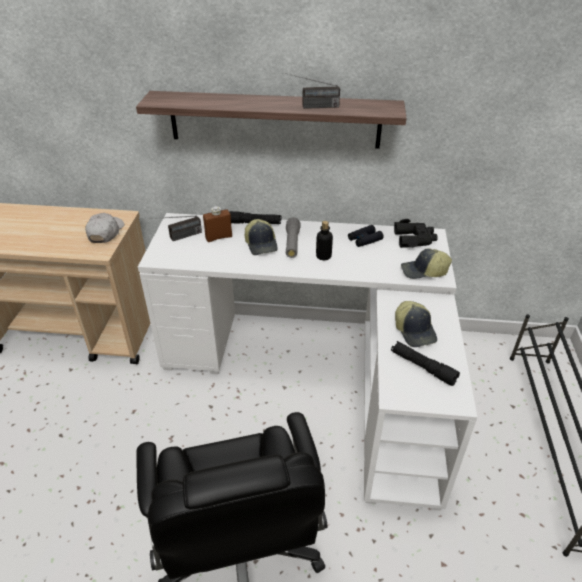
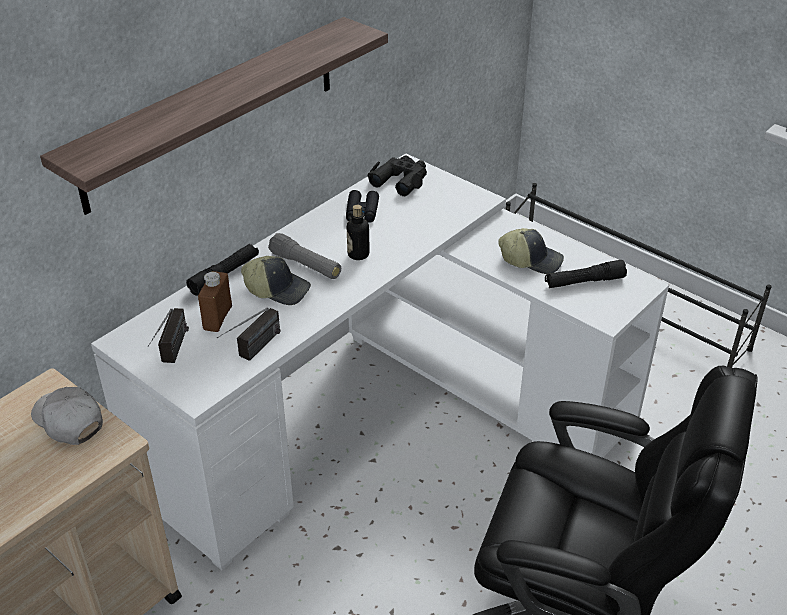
camera: 55 degrees left, 0 degrees up
(311, 107) = (281, 69): radio -> radio (252, 352)
(424, 272) = (461, 203): cap -> none

